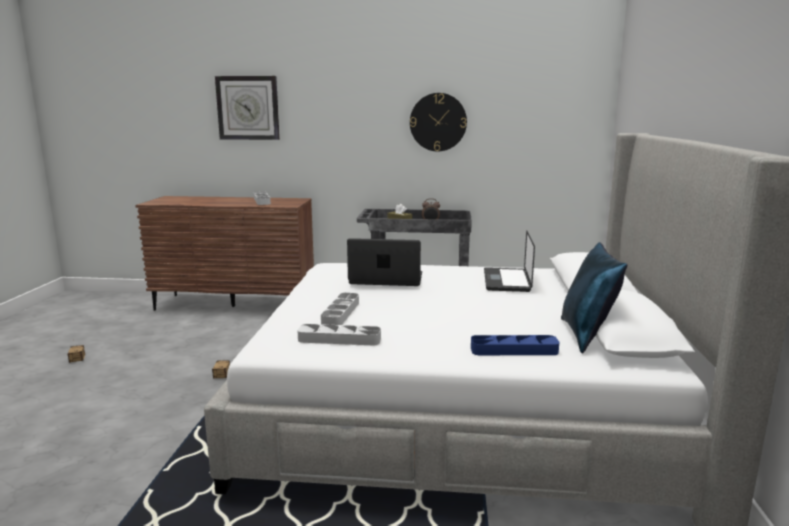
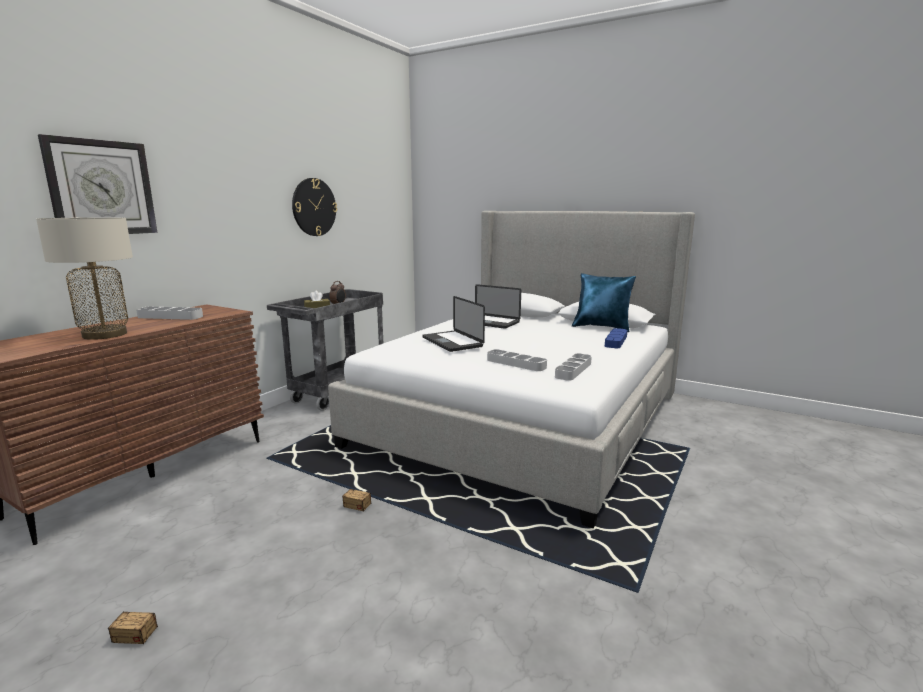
camera: 65 degrees left, 0 degrees up
(205, 203) = (105, 334): none -> table lamp
(386, 279) = (452, 342): laptop -> laptop turned 60 degrees counterclockwise

